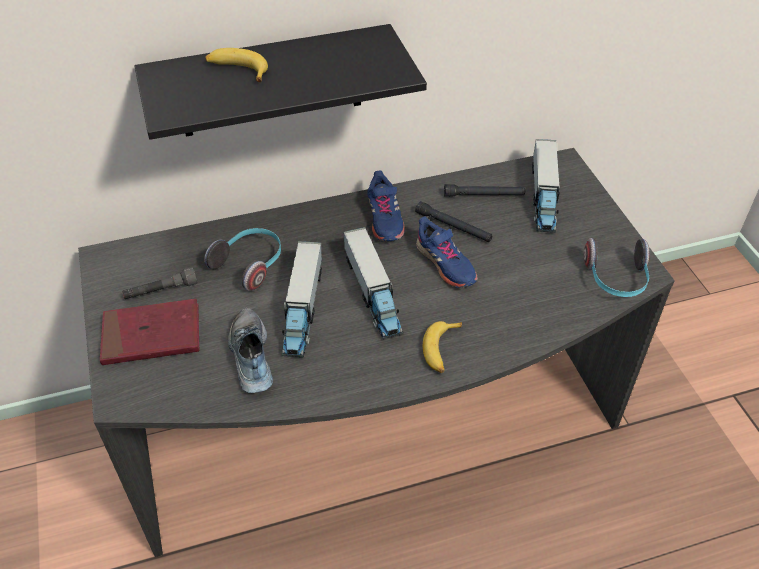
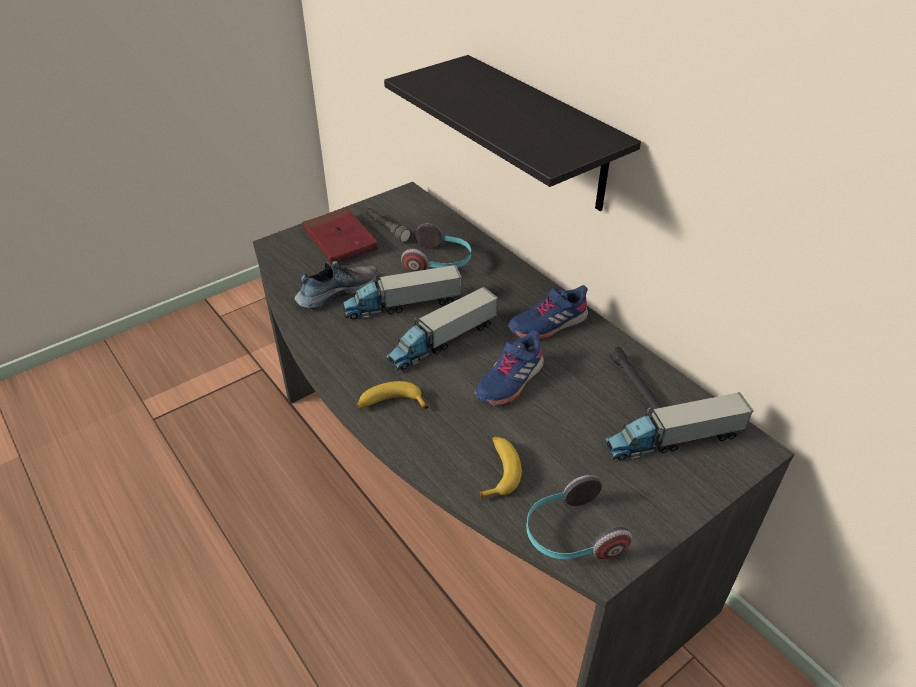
camera: 70 degrees right, 5 degrees down
(237, 70) = (492, 90): banana -> banana (498, 470)
(453, 227) = (569, 375): black flashlight -> none

